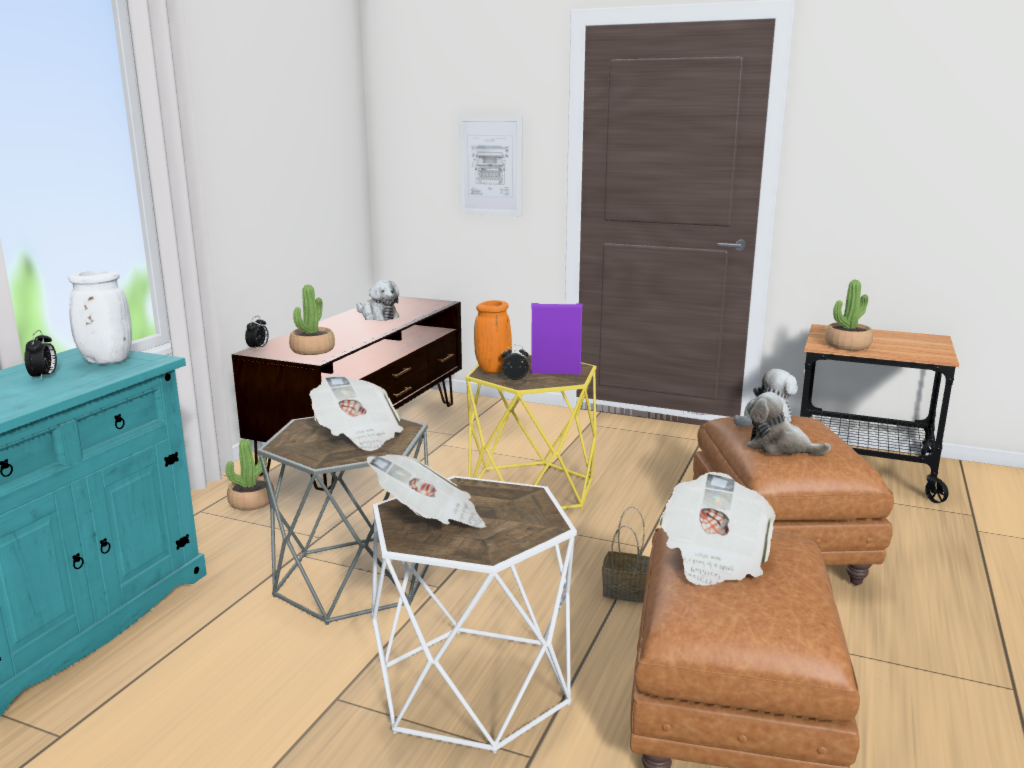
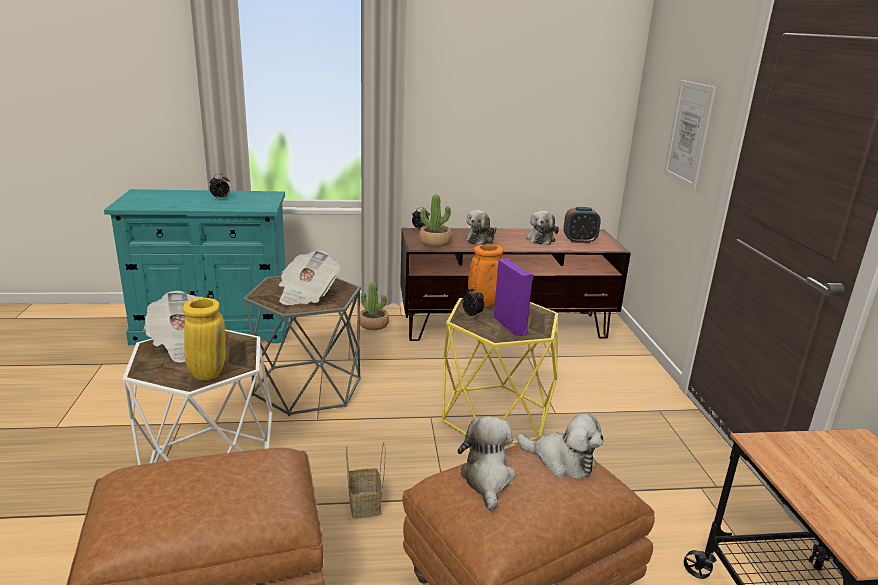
camera: 60 degrees right, 5 degrees up
(105, 361) = (256, 201): white vase -> none
(339, 333) = (481, 239): none -> plush toy
(406, 307) = (579, 241): none -> alarm clock
(531, 513) = (207, 373): none -> yellow vase
(713, 557) = (210, 471): newspaper -> none
(847, 345) = (797, 464): potted plant -> none

